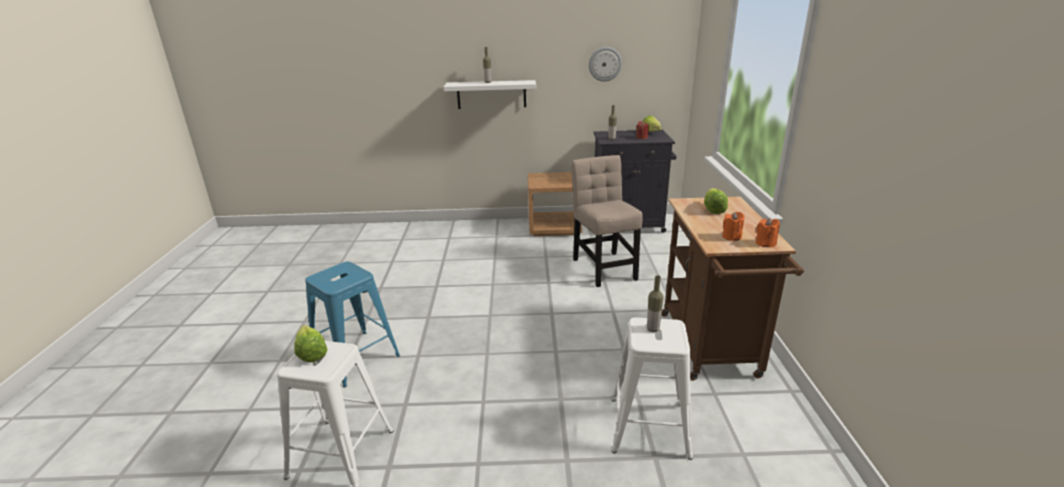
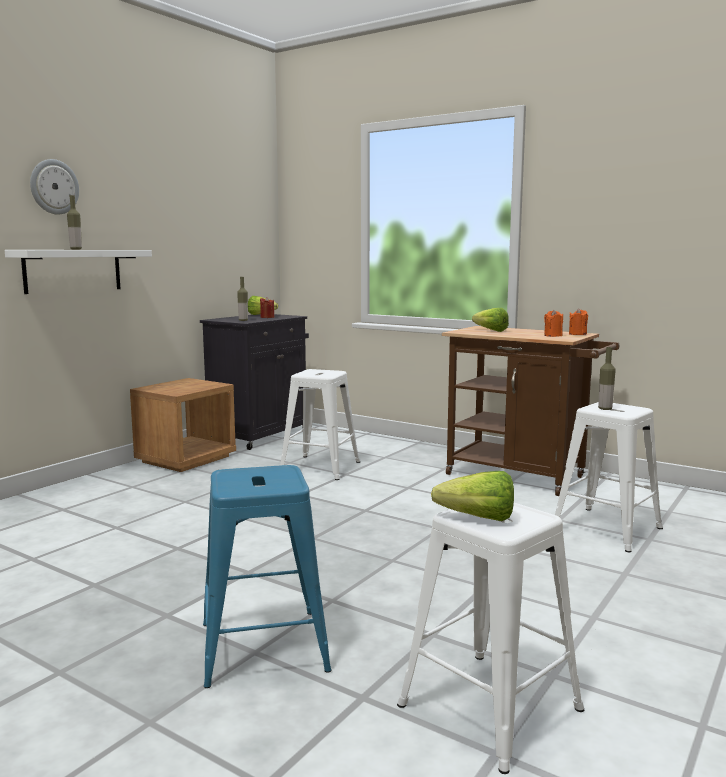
camera: 55 degrees left, 15 degrees down
(603, 267) = (319, 467): beige chair -> white stool
(605, 64) = (203, 232): wall clock -> wall clock (54, 187)

